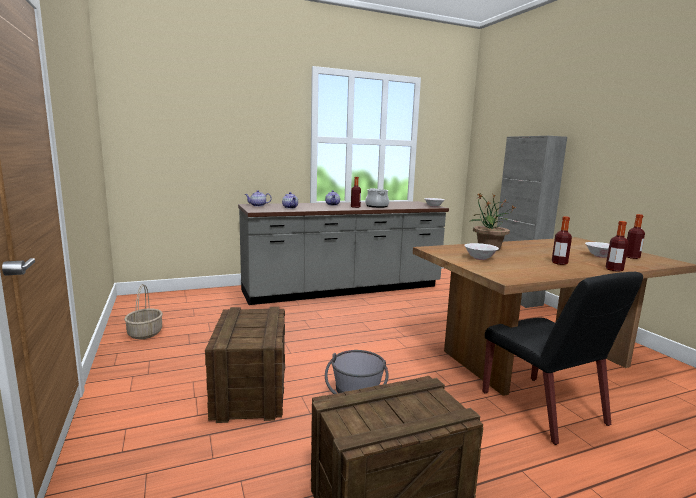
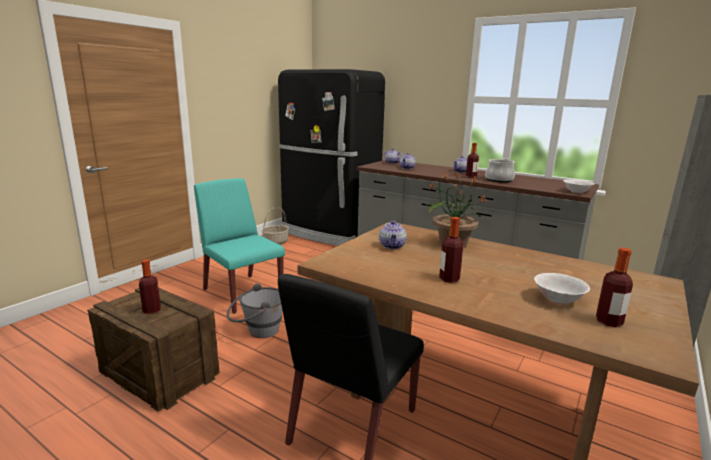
camera: 55 degrees right, 5 degrees up
(179, 303) = (329, 232): none -> black fridge
(250, 391) = (242, 293): crate -> turquoise chair
(480, 258) = (392, 246): white bowl -> teapot
(614, 269) = (478, 310): bottle -> bottle (152, 310)

